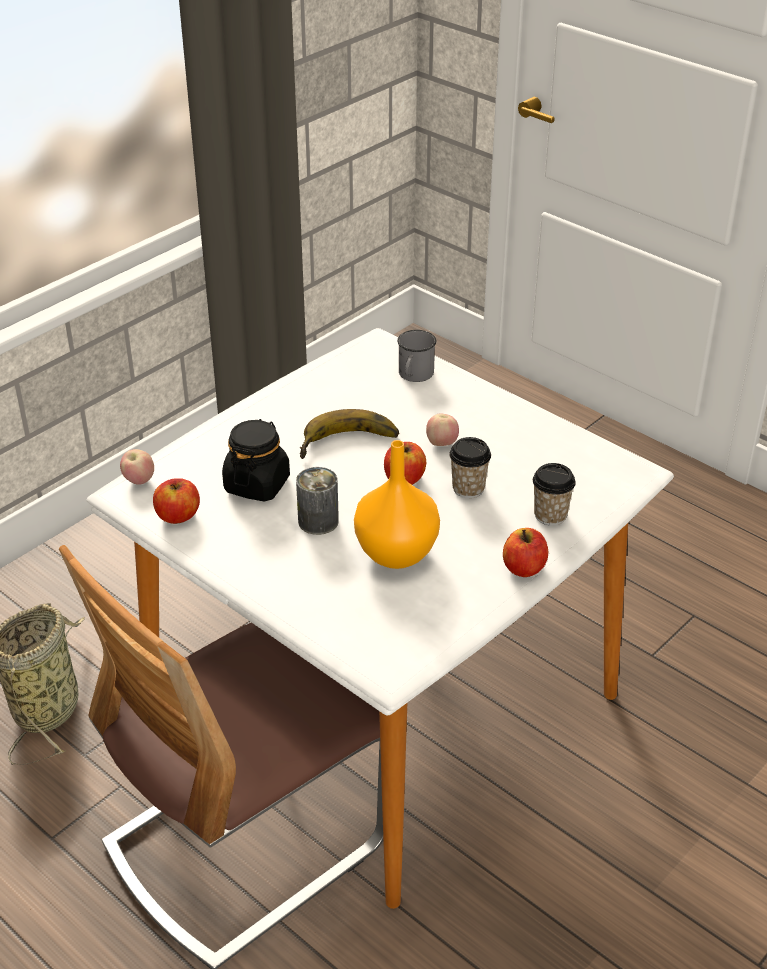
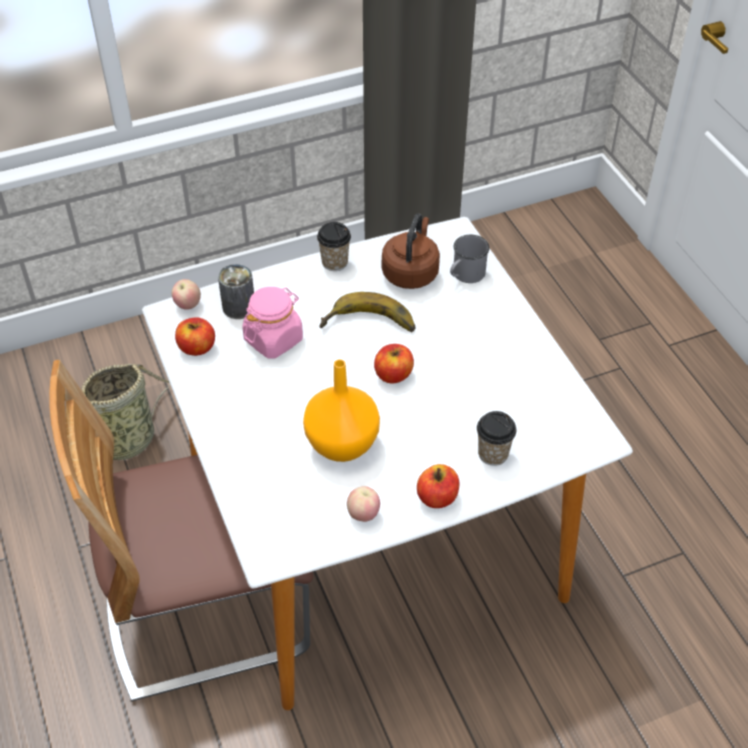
camera: 25 degrees right, 10 degrees up
(257, 484) = (274, 339): black jar -> pink jar
(318, 521) = (299, 391): can -> can (239, 307)
(358, 388) = (411, 272): none -> brown kettle
(442, 444) = (446, 351): apple -> apple (363, 514)
(468, 488) = (440, 403): cup -> cup (334, 262)

